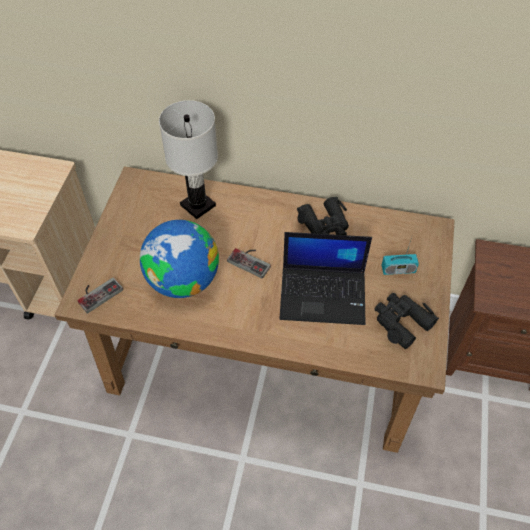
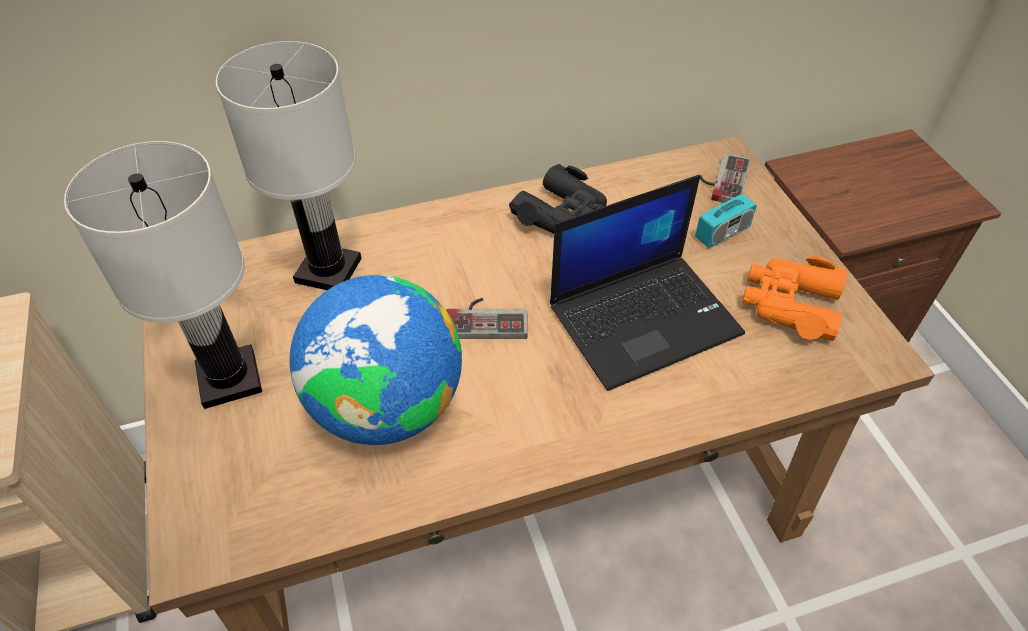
camera: 30 degrees left, 5 degrees down
(98, 292) = (225, 511): game controller -> game controller (722, 179)
(130, 237) = (230, 377): none -> white table lamp
(401, 321) = (790, 304): black binoculars -> orange binoculars

